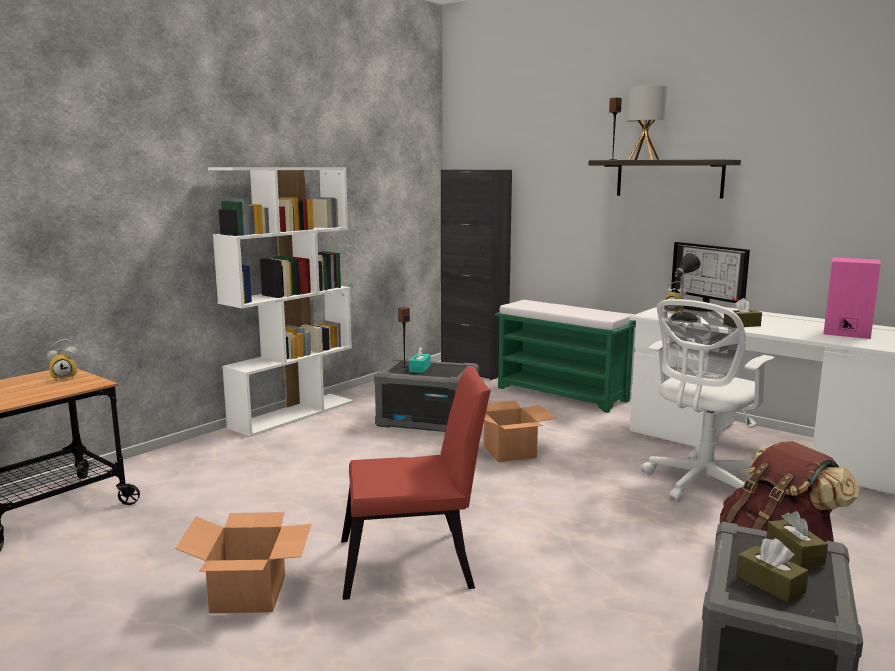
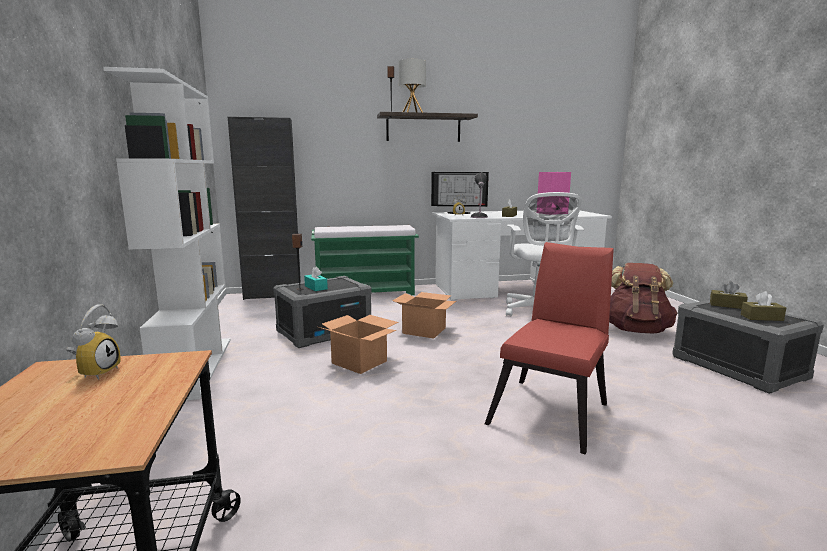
camera: 50 degrees left, 0 degrees up
(248, 593) = (535, 496): cardboard box -> cardboard box (358, 362)

